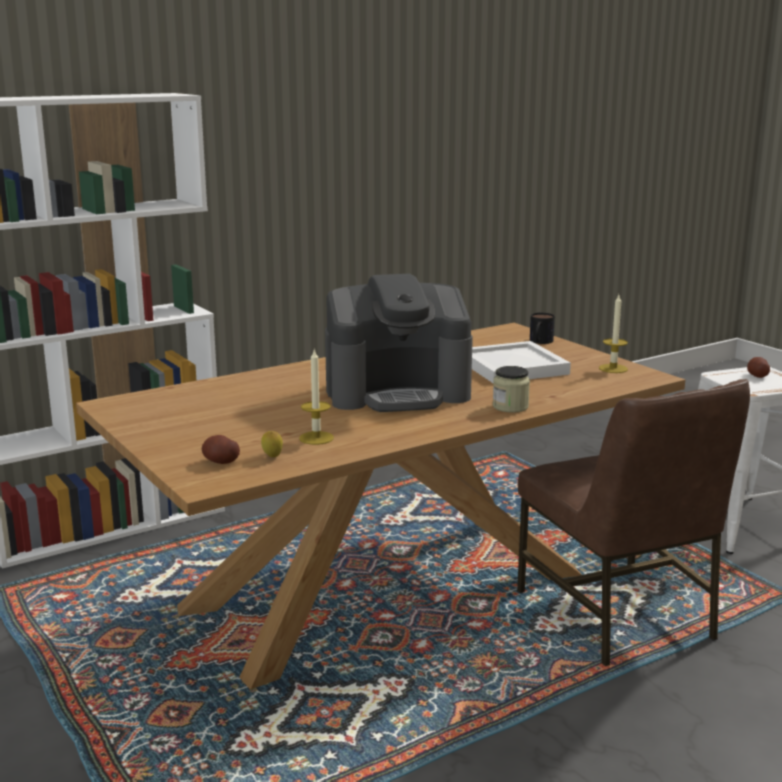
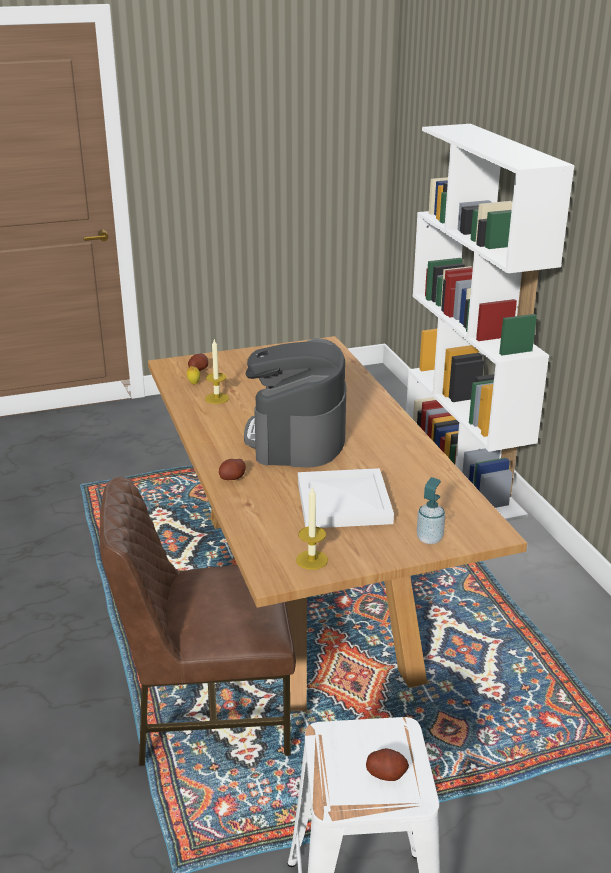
camera: 105 degrees right, 10 degrees up
(510, 407) = (232, 478): jar -> potato
(540, 342) = (429, 538): mug -> soap dispenser

